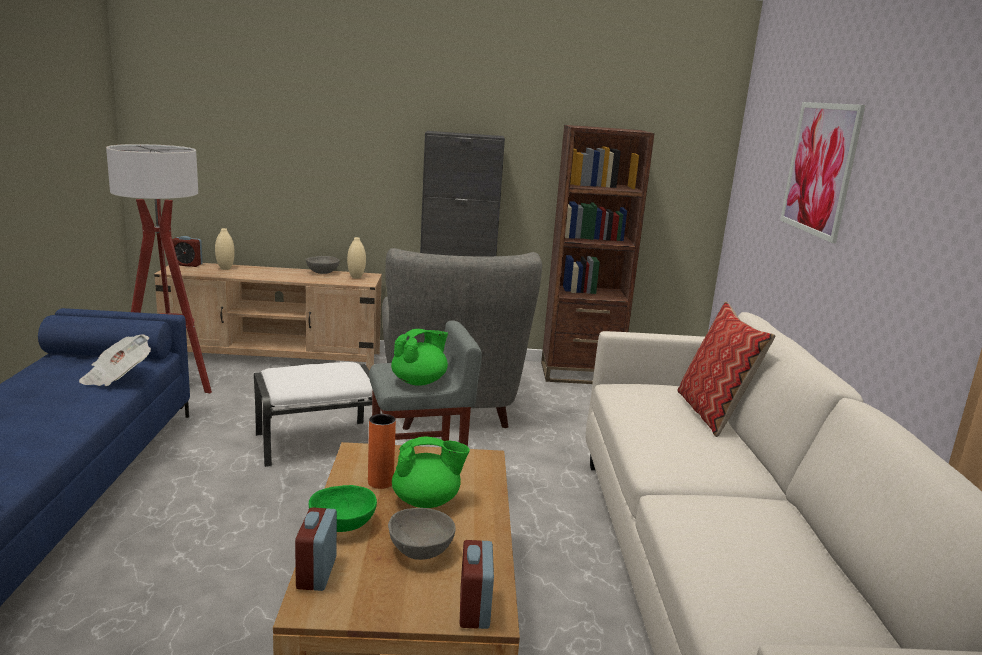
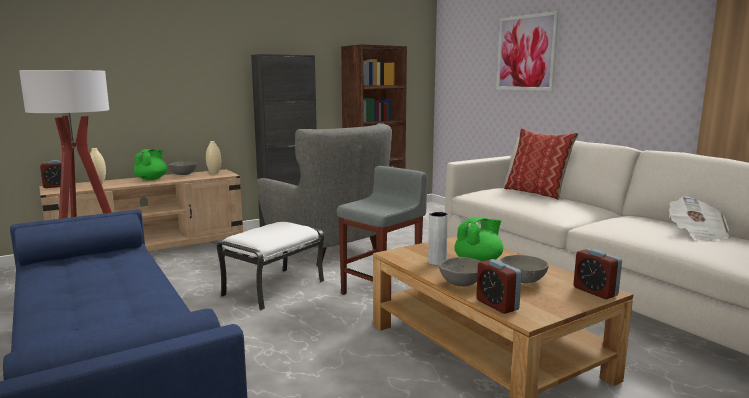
camera: 30 degrees left, 5 degrees down
(117, 377) = (131, 262): newspaper -> newspaper (696, 234)
(341, 525) = (461, 284): green bowl -> grey bowl
(380, 482) = (437, 262): orange vase -> grey vase
(419, 381) = (388, 206): green teapot -> green teapot (152, 179)

